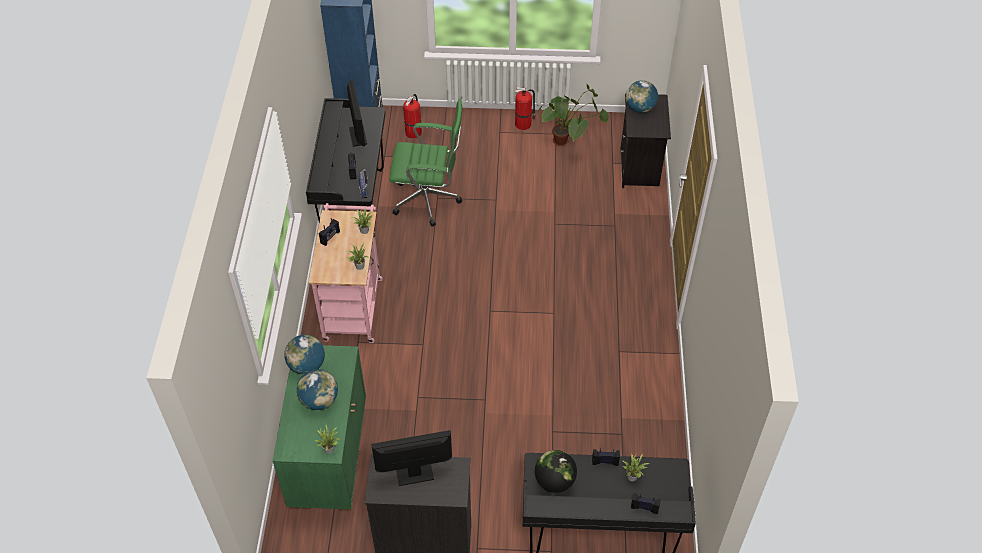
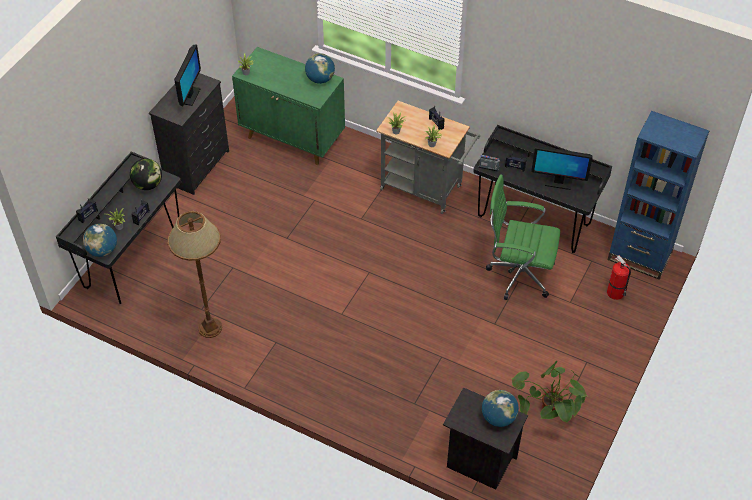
camera: 115 degrees right, 0 degrees up
(319, 400) = (287, 78): globe -> globe (102, 250)
(353, 304) = (425, 189): pink cart -> grey cart
(429, 201) = (517, 274): green office chair -> green office chair turned 75 degrees clockwise
(524, 124) = (590, 387): fire extinguisher -> none
(638, 415) = (210, 327): none -> brown floor lamp

